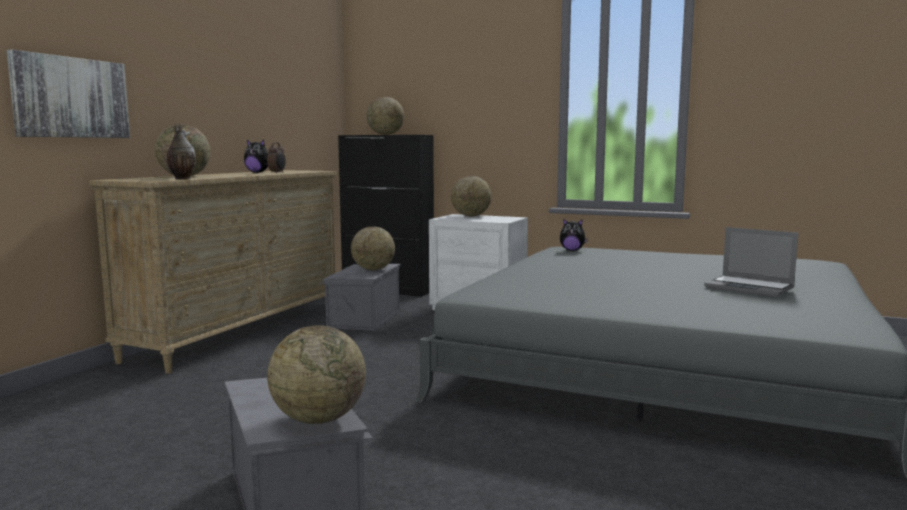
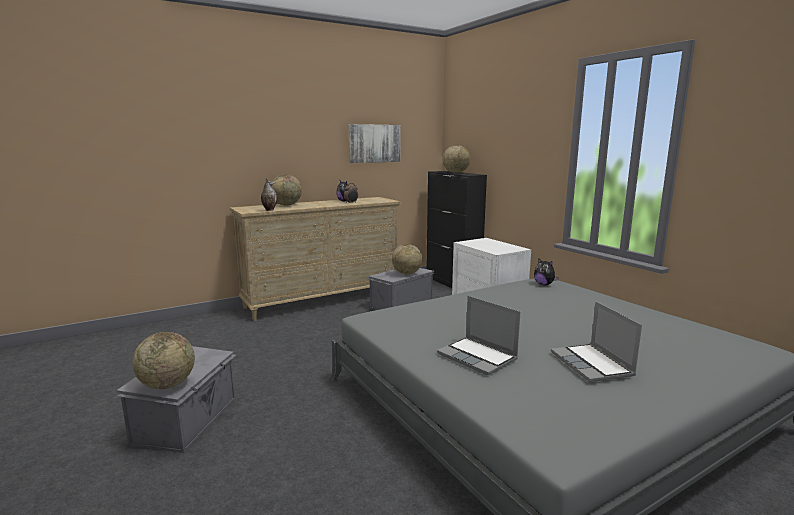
camera: 35 degrees right, 5 degrees up
(71, 97) = (220, 162): picture -> picture (374, 143)
(471, 216) = (491, 242): globe -> none
(659, 300) = (478, 357): none -> laptop

